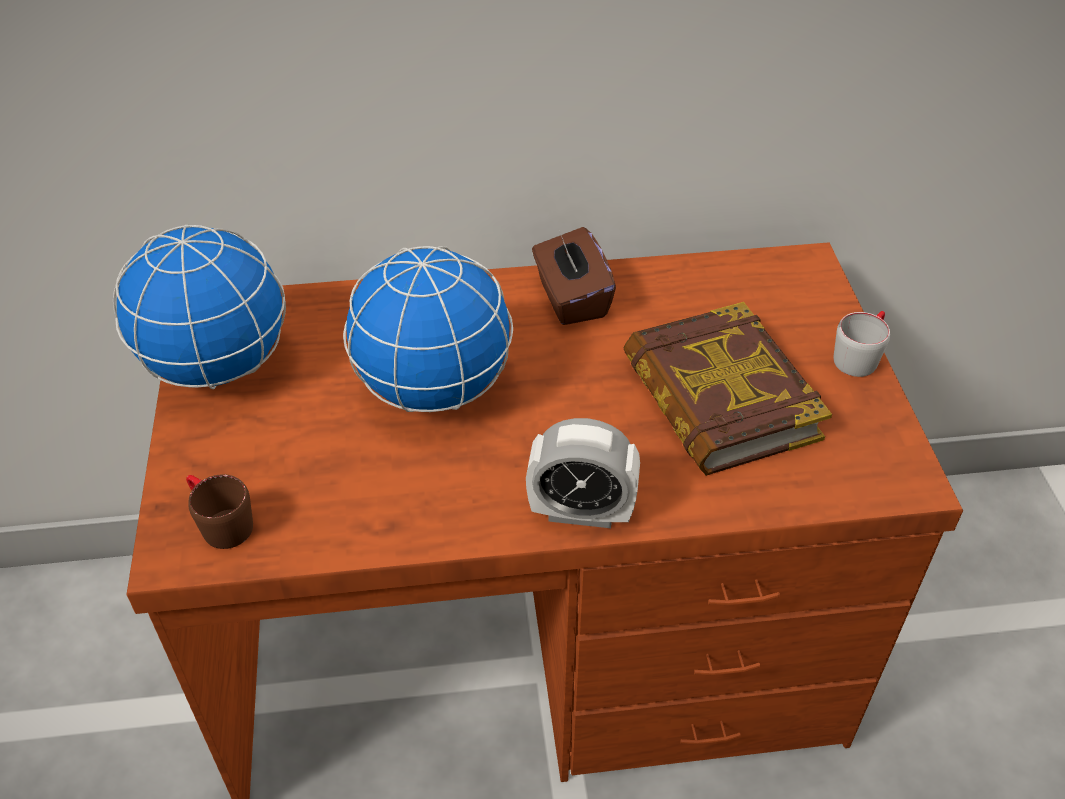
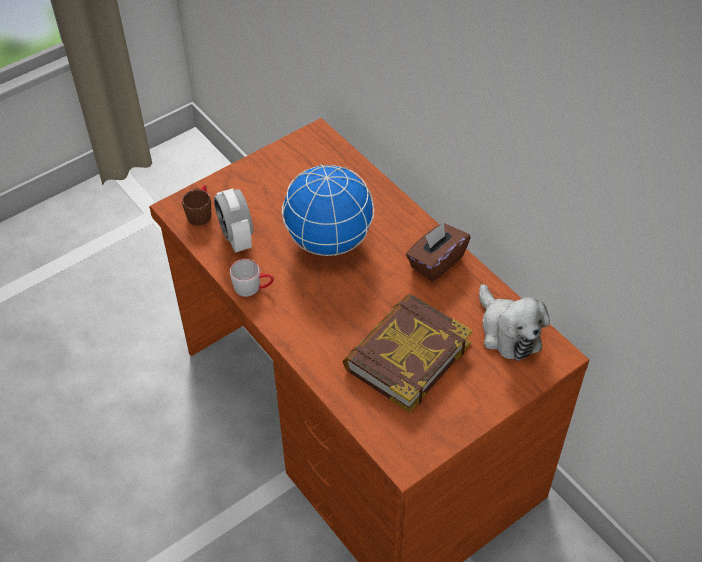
camera: 60 degrees right, 5 degrees up
(216, 367) = (286, 159): globe -> none
(581, 512) = (289, 331): alarm clock -> alarm clock (236, 238)
(741, 287) = (508, 331): none -> plush toy
(859, 355) = (492, 407): grey mug -> grey mug (253, 287)

